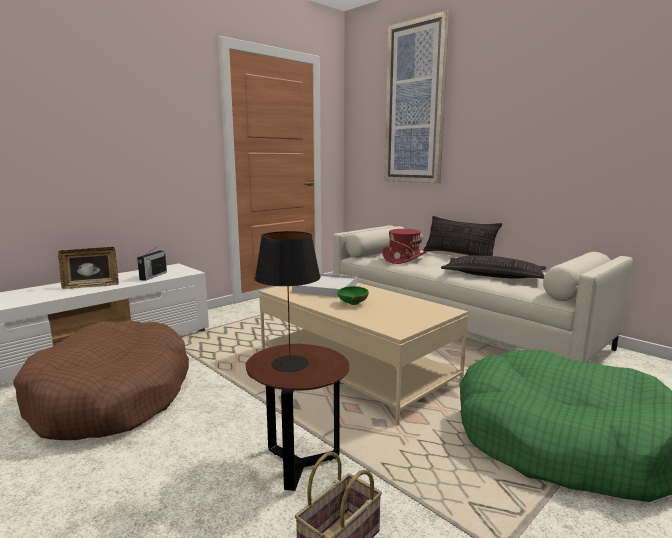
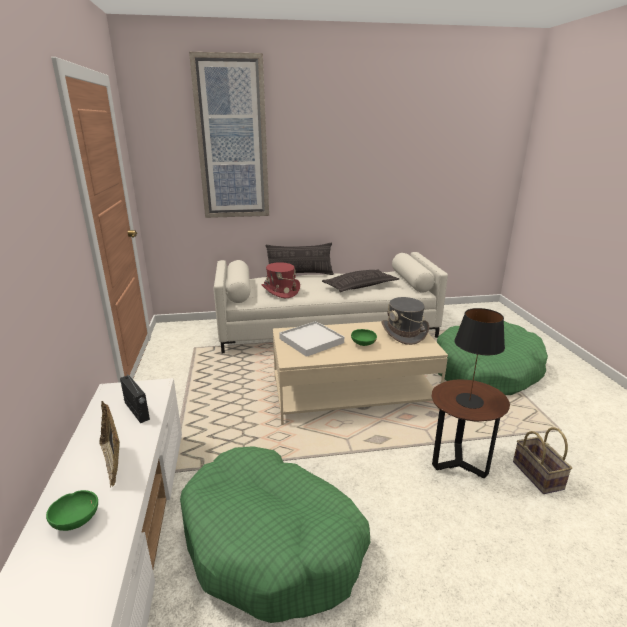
camera: 55 degrees left, 10 degrees up
(34, 293) = (77, 520): none -> green bowl
(91, 286) = (113, 463): picture frame -> picture frame turned 135 degrees clockwise
(112, 397) = (272, 542): brown dog bed -> green dog bed
(416, 312) = (404, 332): none -> grey hat

